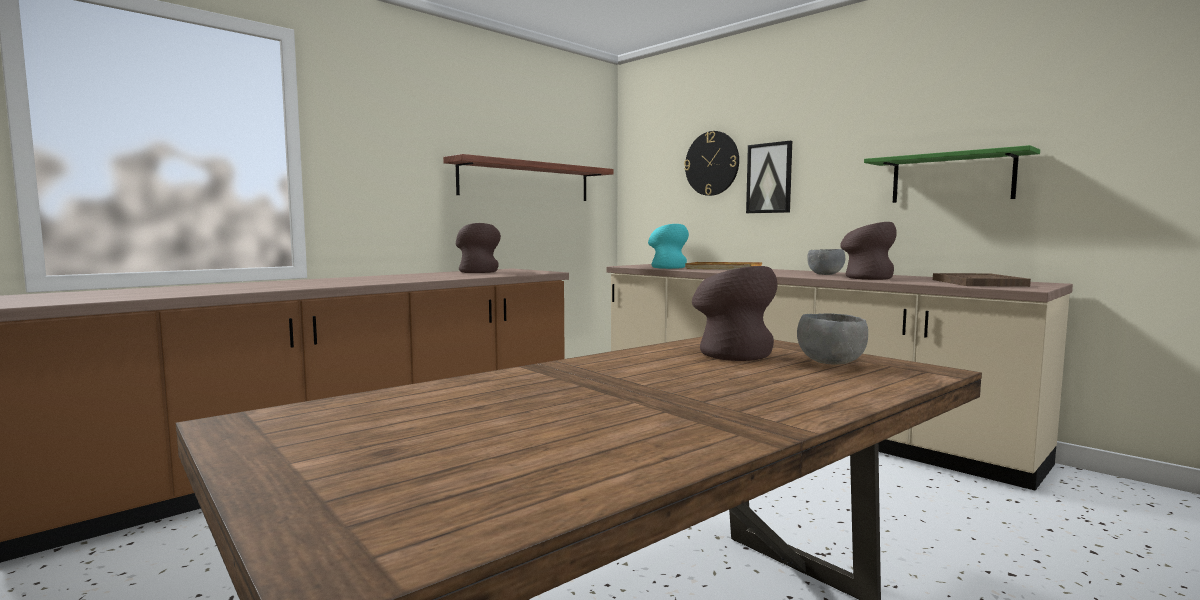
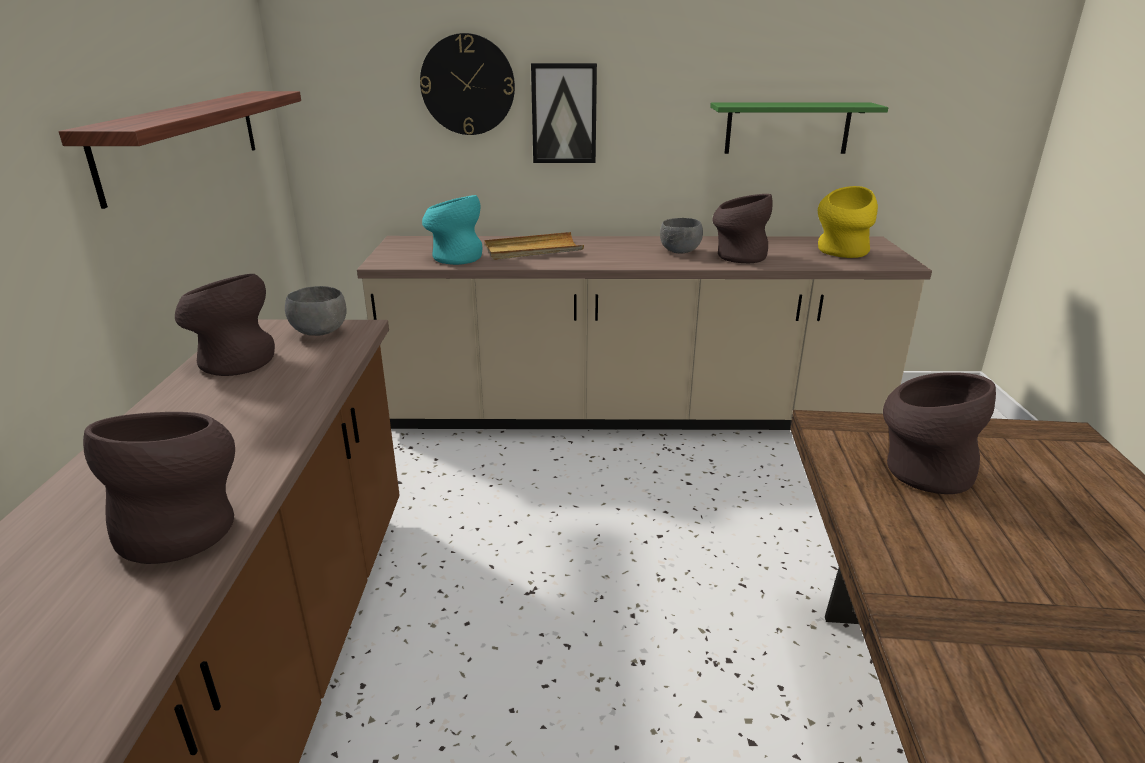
camera: 45 degrees left, 20 degrees up
(357, 282) = (186, 528): none -> brown vase
(830, 363) = (1008, 455): grey bowl -> grey bowl (319, 332)
(978, 283) = (841, 253): brown tray -> yellow vase

